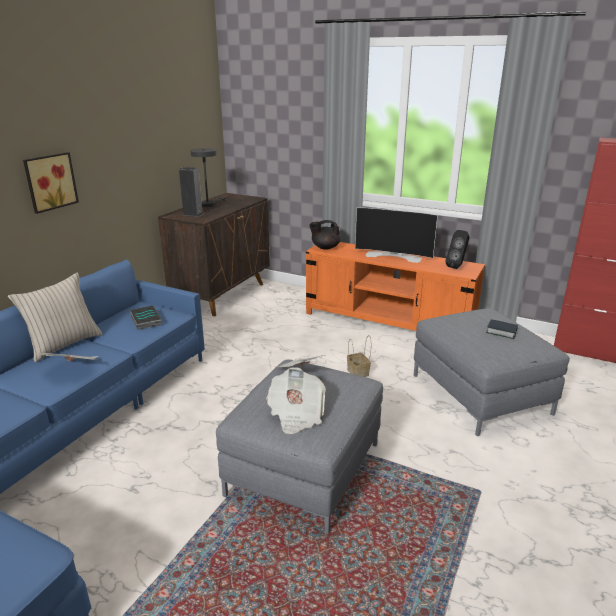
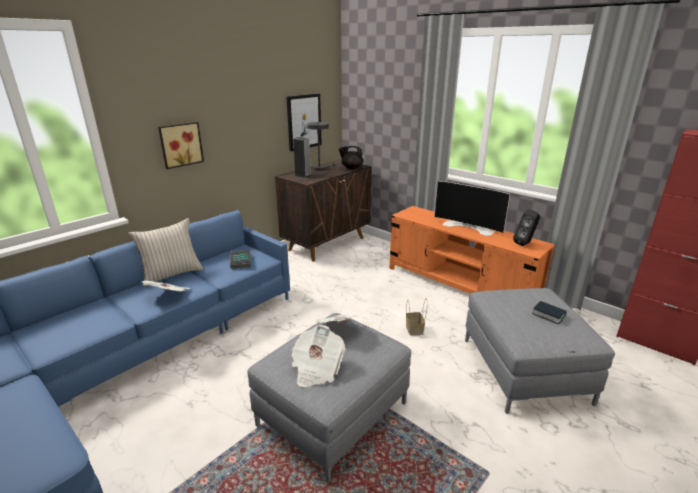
camera: 15 degrees right, 0 degrees up
(184, 149) = (304, 122): none -> picture
(325, 247) = (409, 213): black teapot -> black teapot (351, 168)

